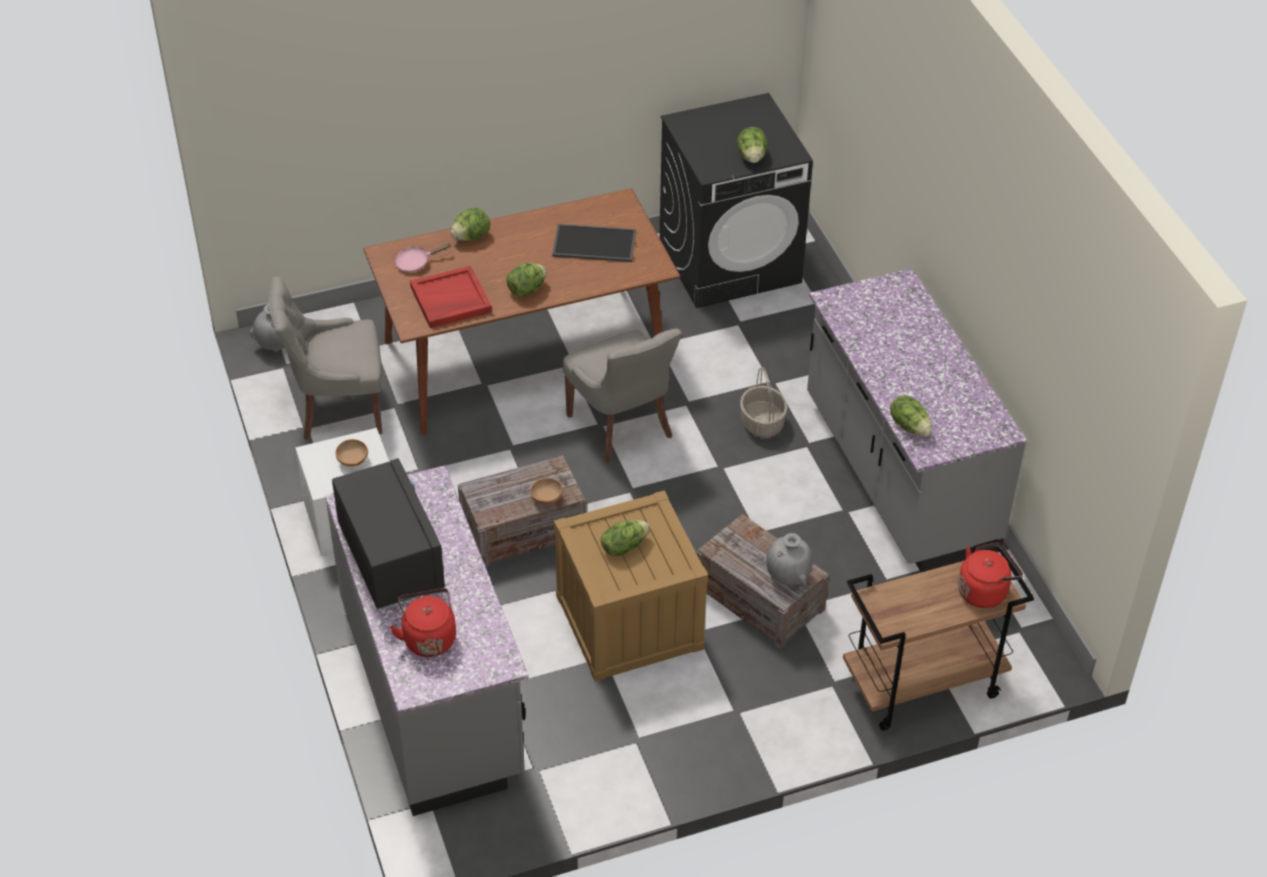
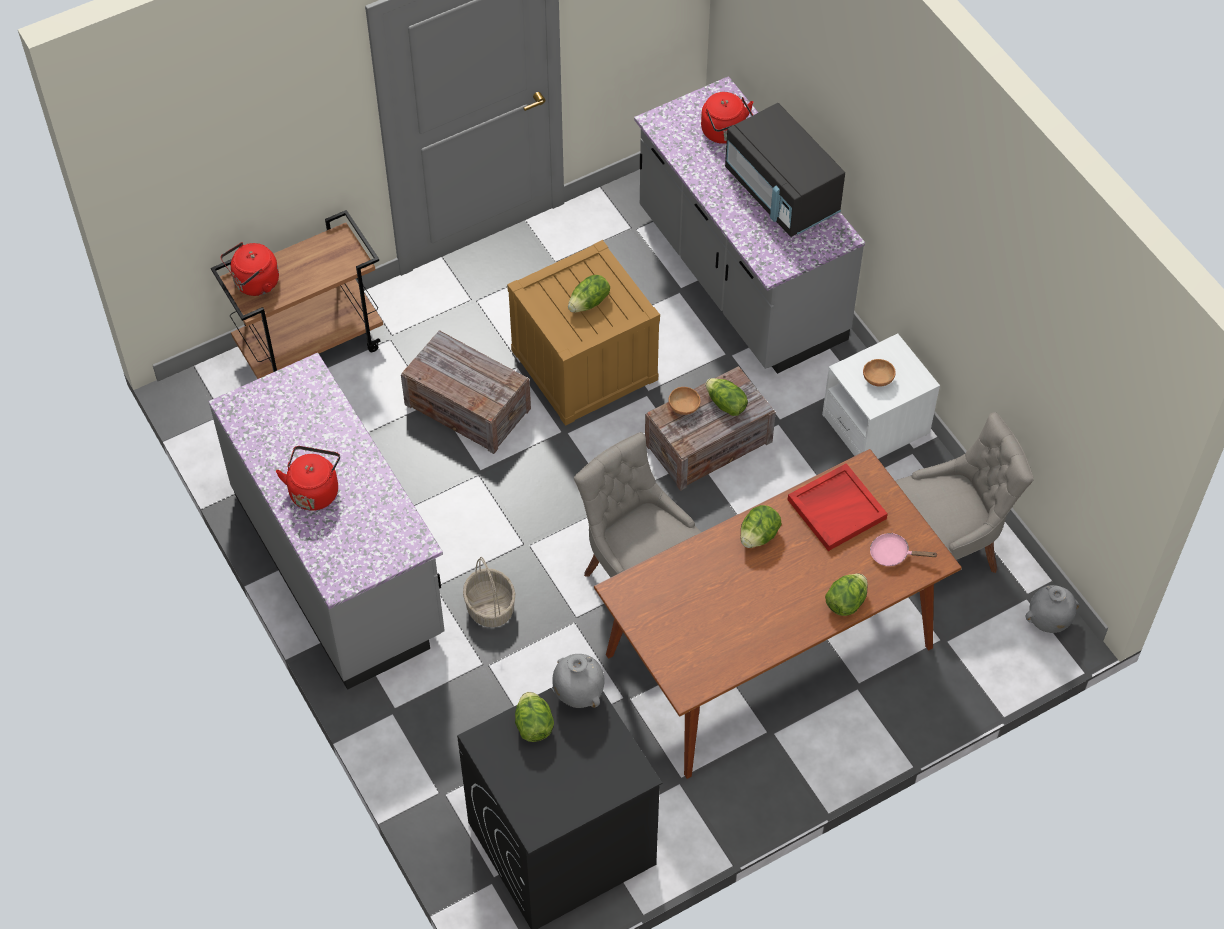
camera: 170 degrees right, 10 degrees up
(416, 262) = (893, 554): pink frying pan -> pink frying pan turned 135 degrees counterclockwise
(593, 244) = (702, 614): tray -> none
(788, 577) = (438, 362): grey vase -> grey vase (578, 693)
(910, 426) = (325, 398): lettuce -> lettuce (725, 404)
(922, 352) = (314, 490): none -> red kettle

